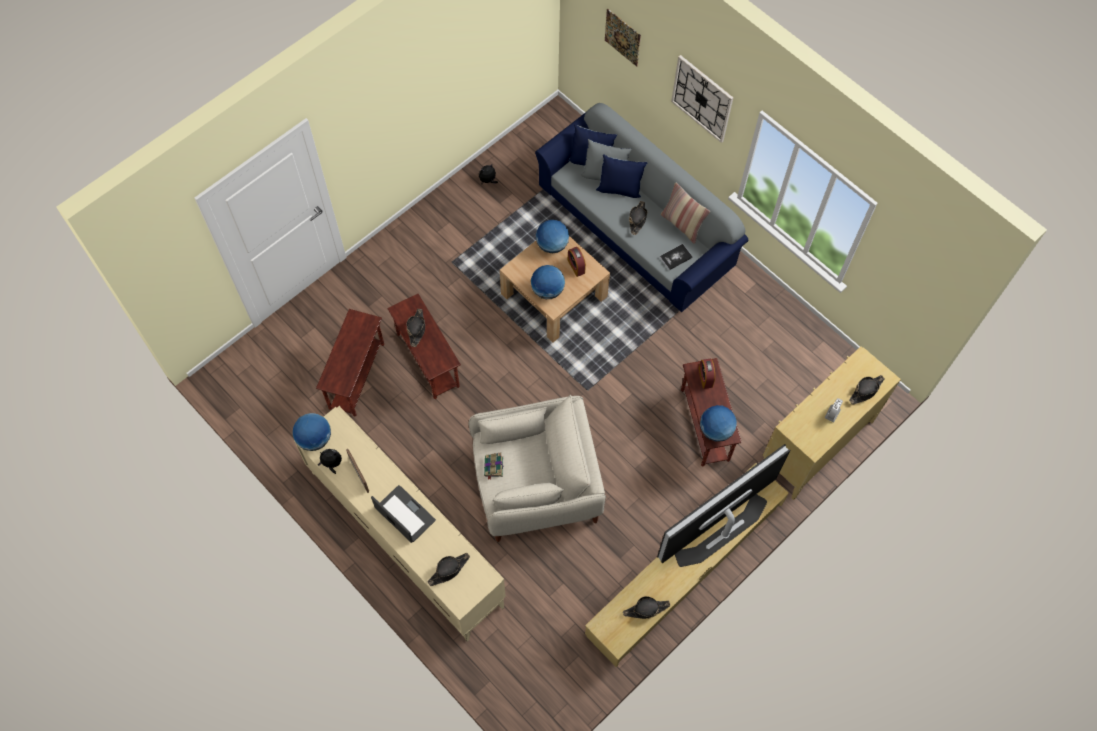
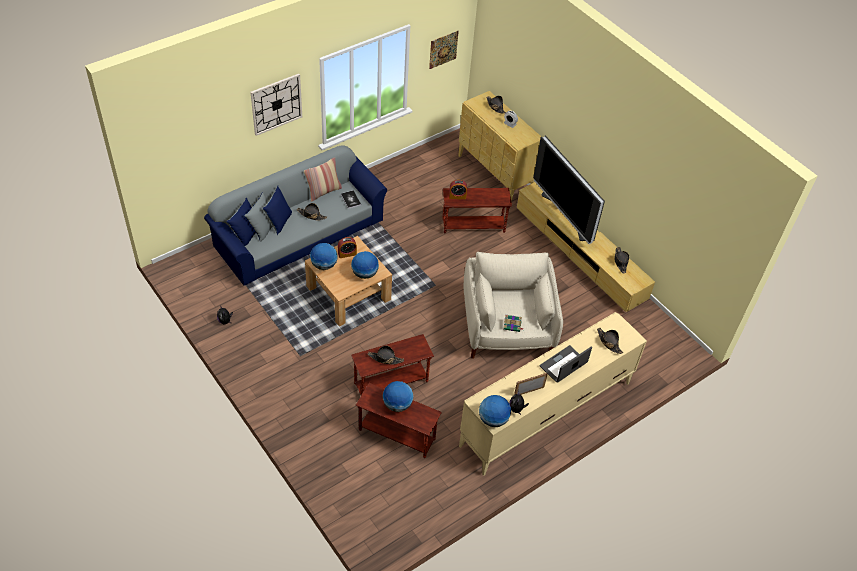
camera: 85 degrees left, 15 degrees down
(622, 37) = (199, 137): picture -> picture (443, 49)
(715, 430) = (498, 198): globe -> globe (397, 405)

